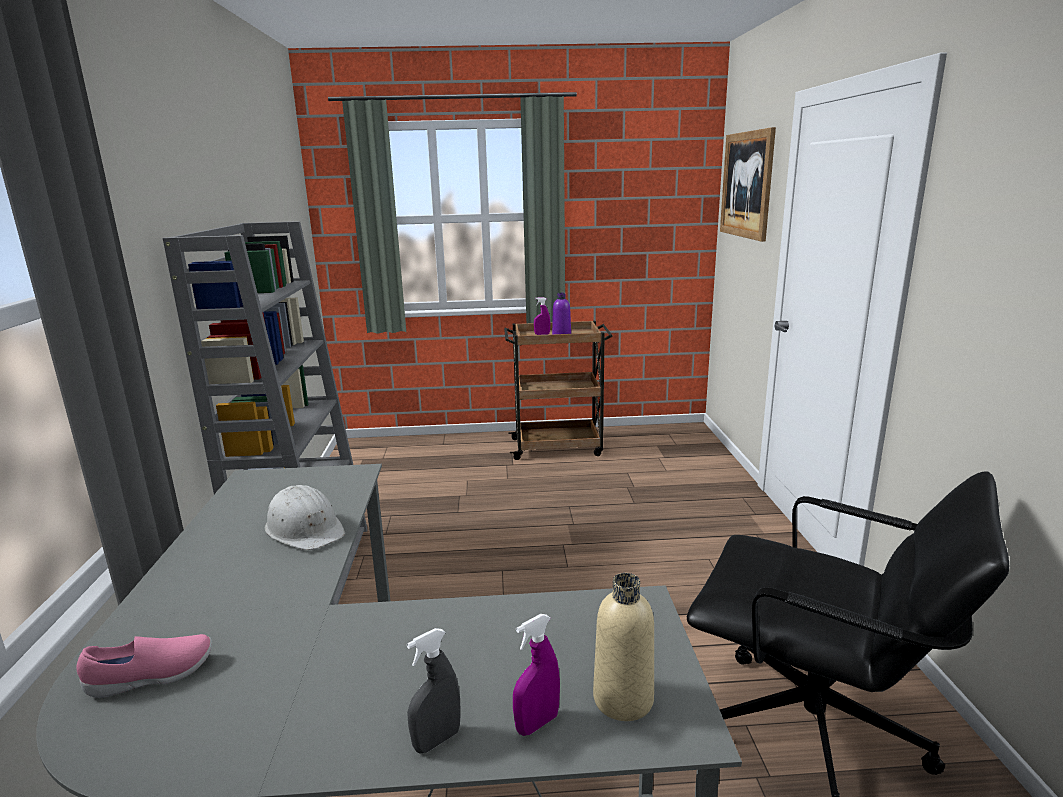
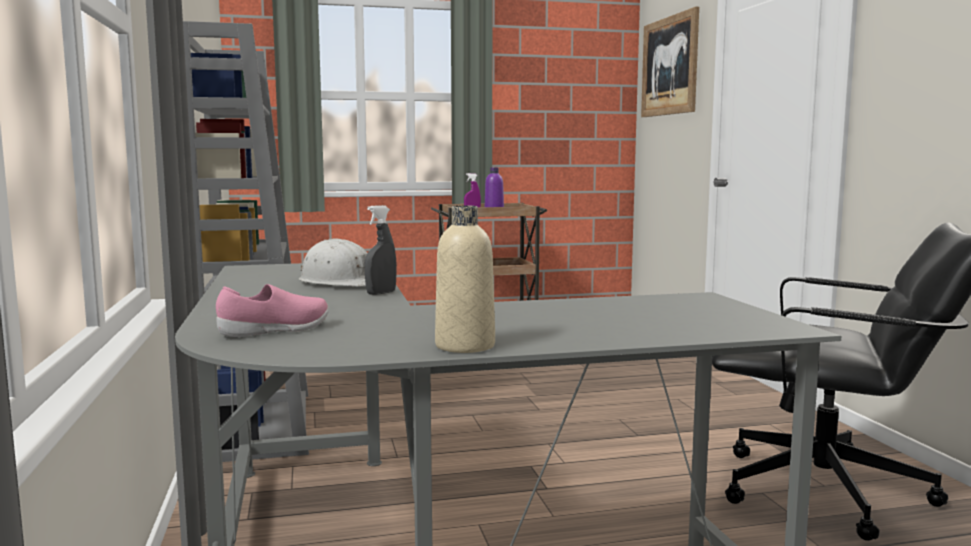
camera: 10 degrees left, 10 degrees down
(437, 740) = (582, 338): grey spray bottle -> grey spray bottle (381, 293)
(537, 723) = (661, 331): purple spray bottle -> none
(623, 699) = (723, 322): beige bottle -> beige bottle (465, 346)

